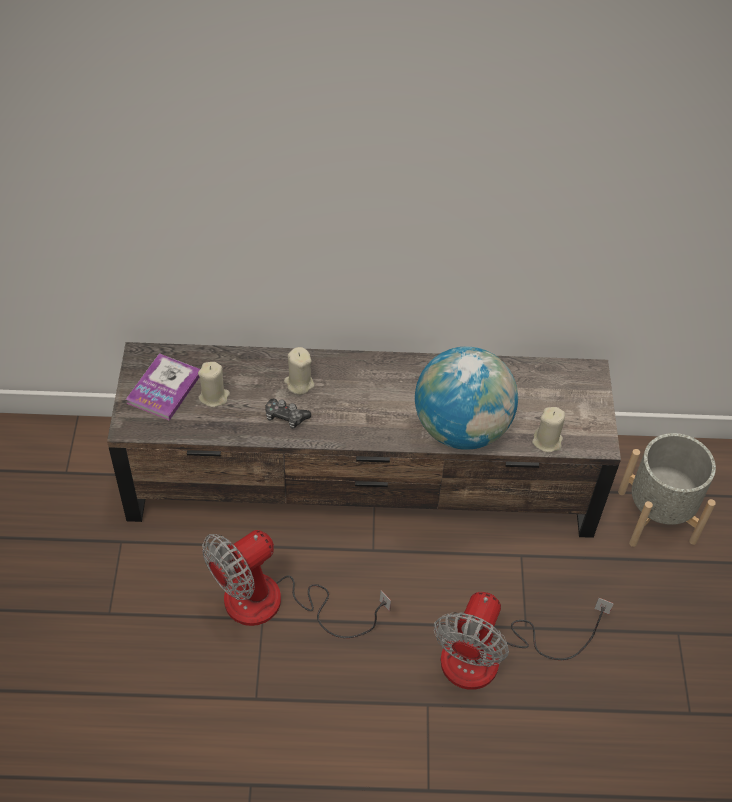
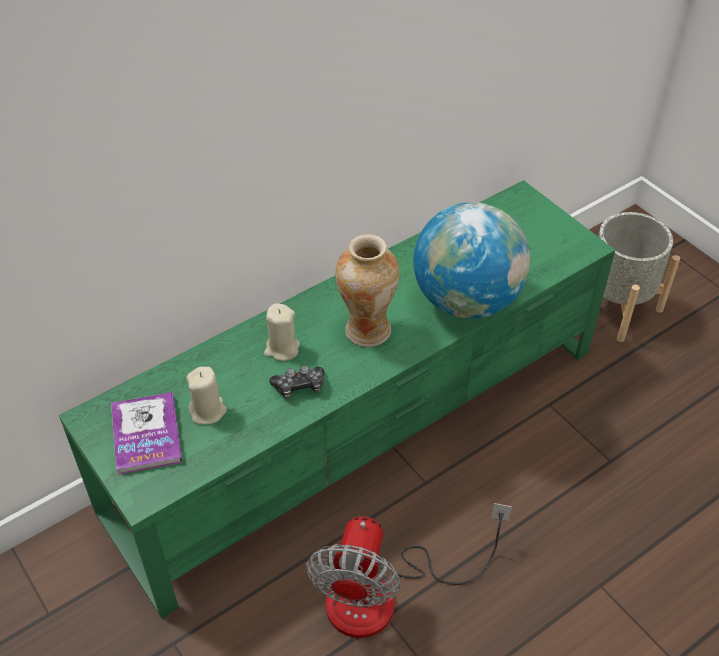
camera: 35 degrees left, 5 degrees down
(364, 481) = (361, 427): brown tv stand -> green tv stand
(368, 406) = (367, 330): none -> vase
(491, 657) = (609, 505): fan -> none
(547, 441) = (546, 269): beige candle -> none

